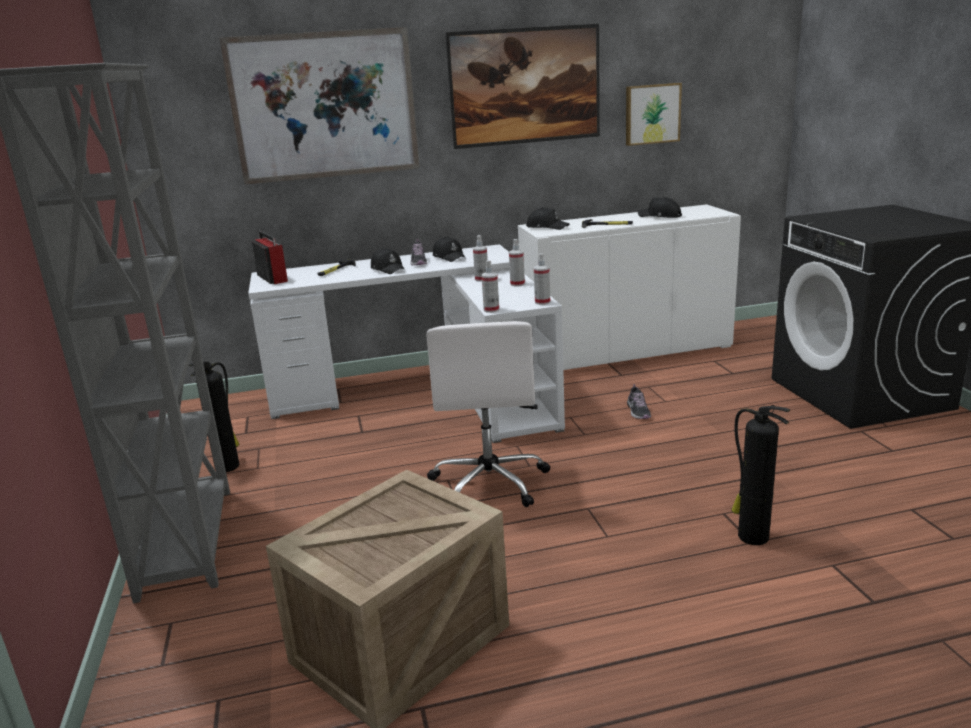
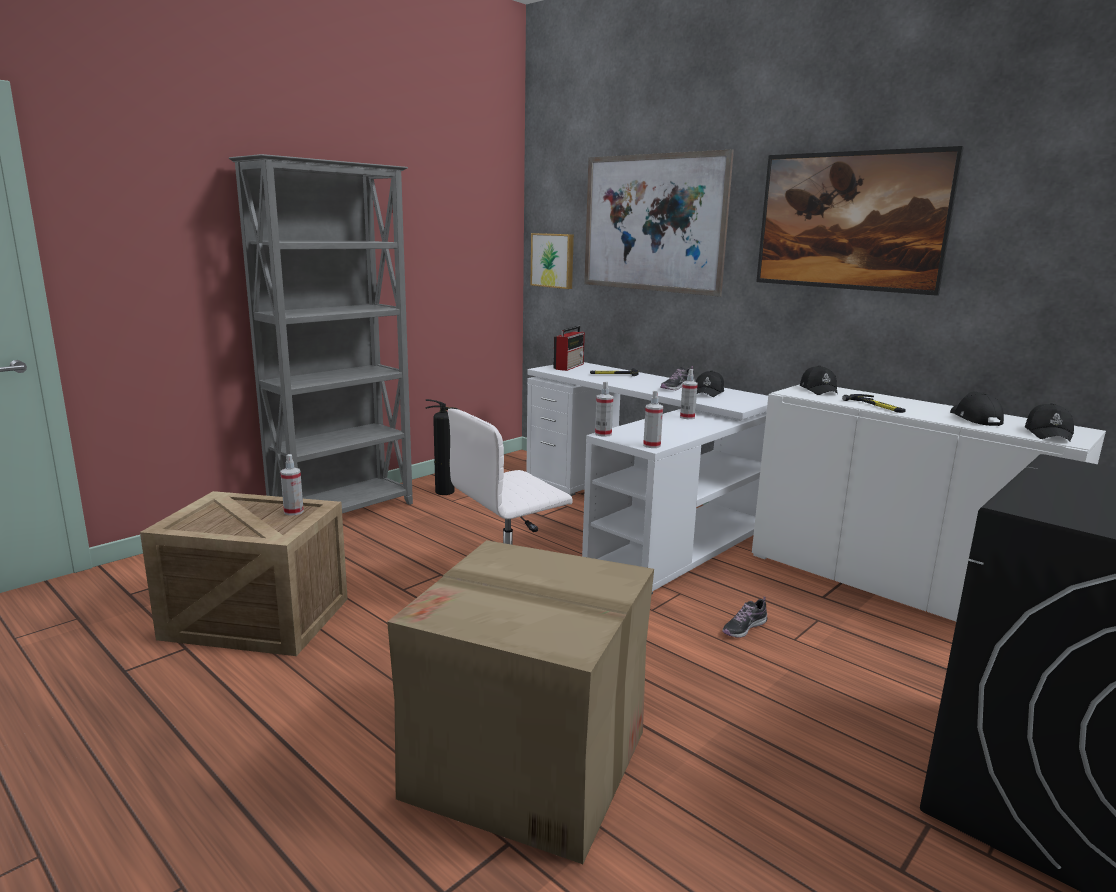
camera: 55 degrees right, 5 degrees down
(388, 269) = (641, 384): black cap -> black cap (1048, 433)
(517, 284) = (693, 429): spray bottle -> spray bottle (293, 512)
(652, 114) = (1032, 277): picture -> picture (553, 260)
(751, 536) = (529, 764): fire extinguisher -> cardboard box

